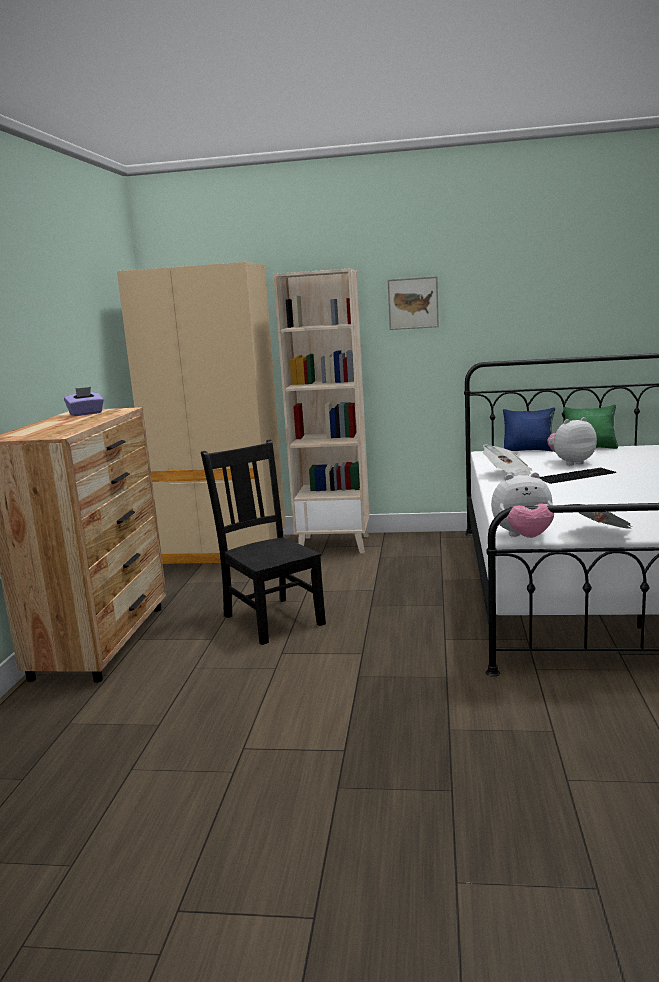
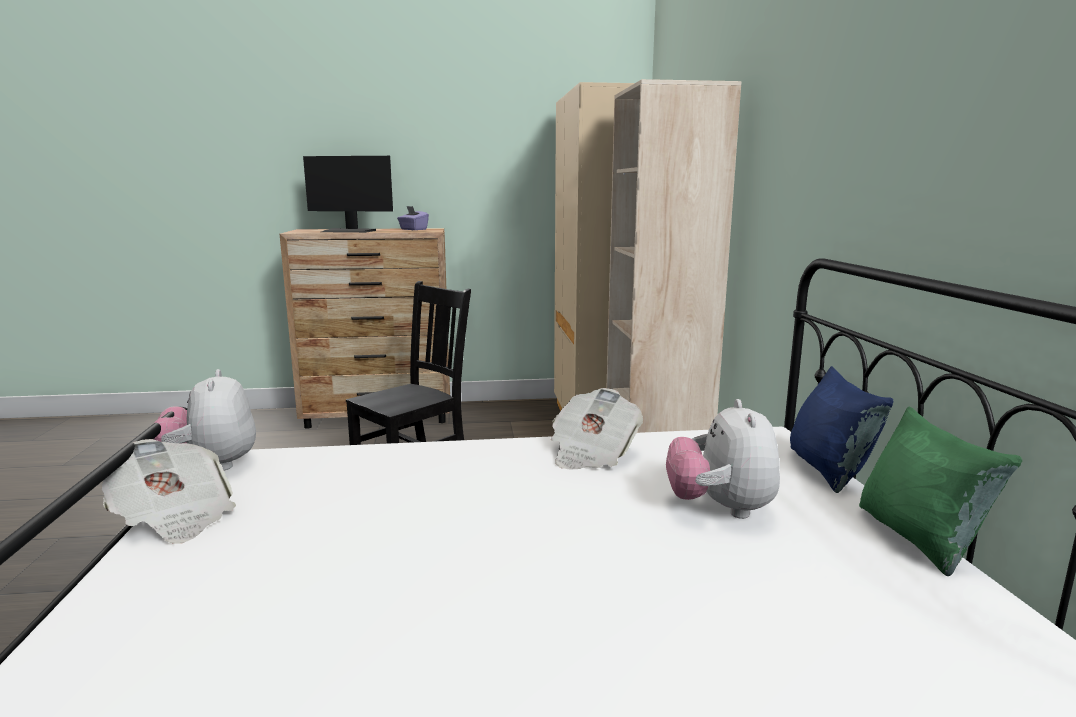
camera: 75 degrees right, 0 degrees up
(75, 425) = (349, 231): none -> monitor
(413, 303) = (789, 135): picture -> none
(570, 462) = (720, 508): plush toy -> plush toy turned 150 degrees counterclockwise
(576, 475) = (597, 510): keyboard -> none

